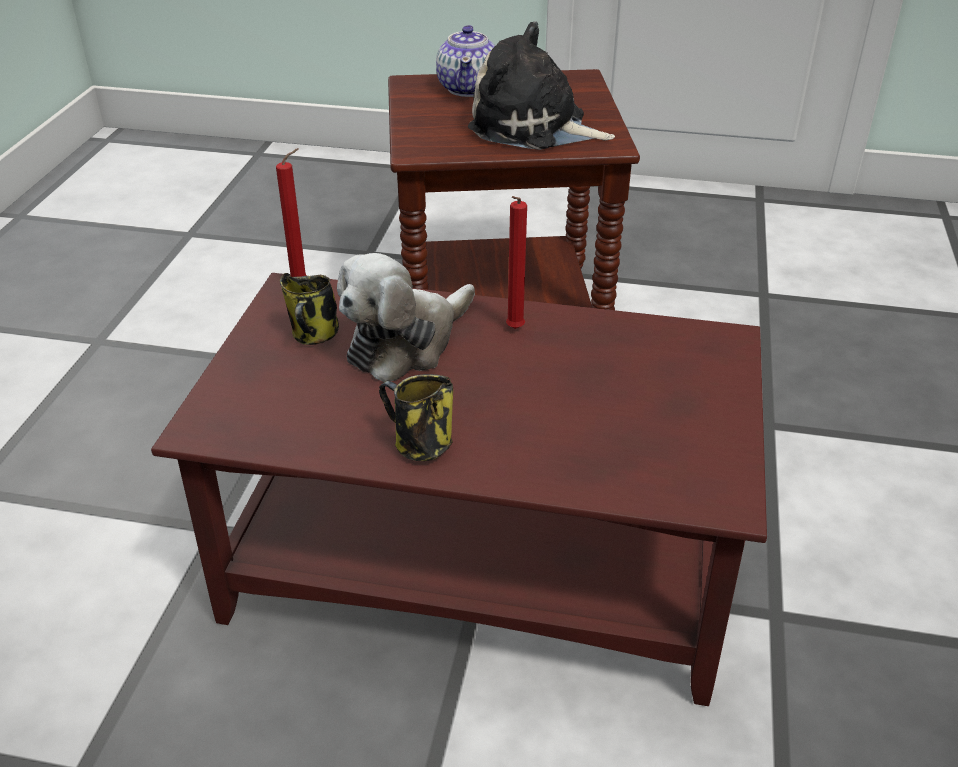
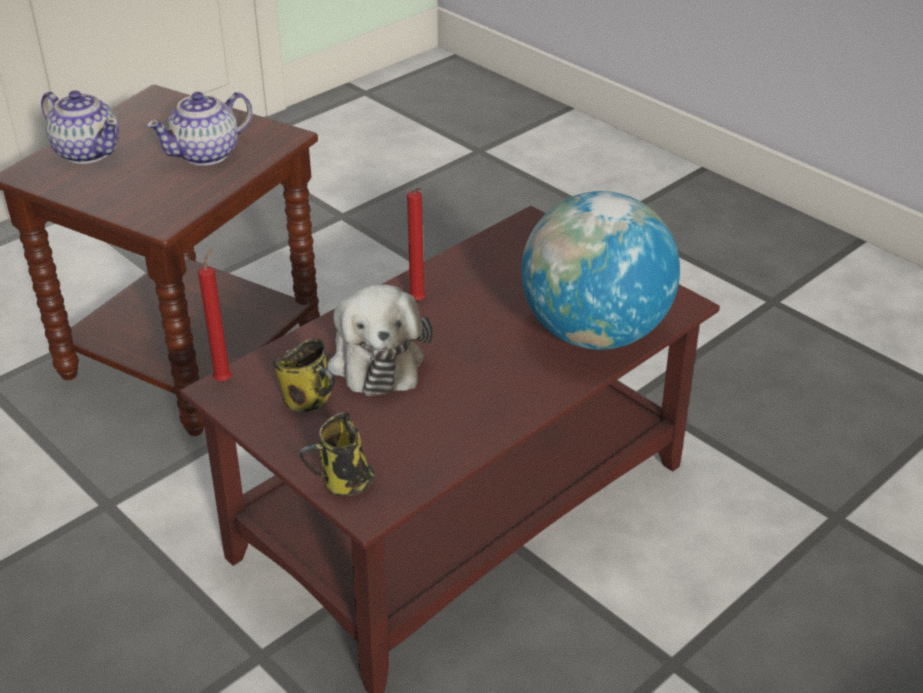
camera: 55 degrees left, 0 degrees up
(420, 446) = (506, 401): mug -> mug (344, 483)
(533, 127) = (207, 154): plush toy -> teapot
(594, 459) = (594, 333): none -> globe

